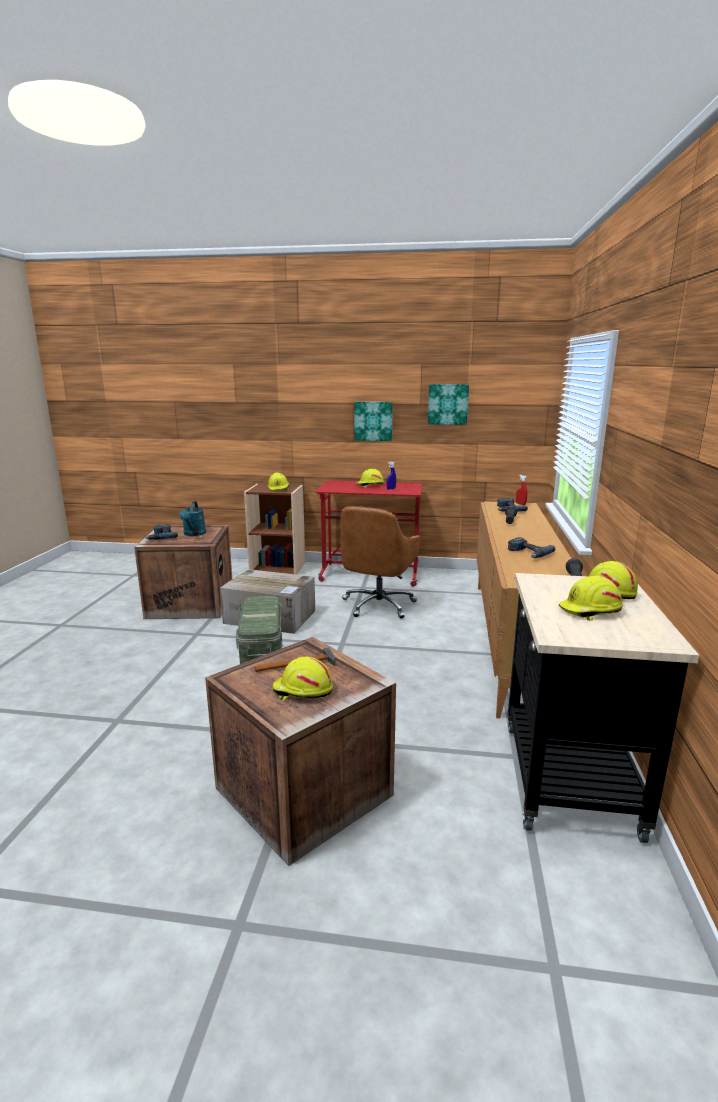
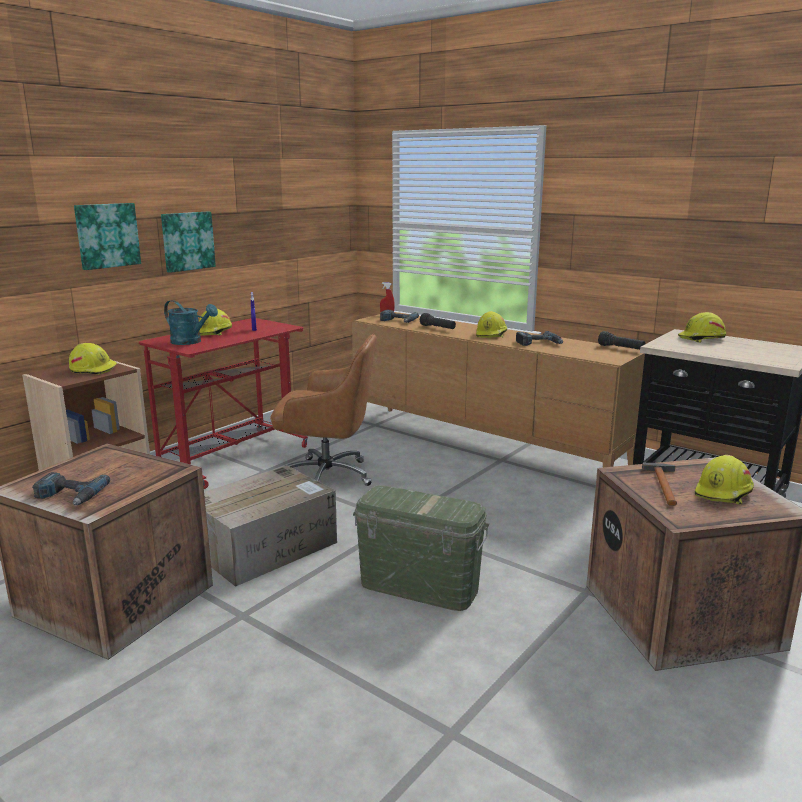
camera: 60 degrees left, 0 degrees up
(193, 534) = (109, 471): turquoise watering can -> turquoise watering can (190, 342)
(378, 605) = (326, 477): brown office chair -> brown office chair turned 45 degrees counterclockwise
(448, 404) = (266, 210): picture -> picture (107, 235)
(590, 611) = (738, 349): yellow hard hat -> yellow hard hat (491, 334)

